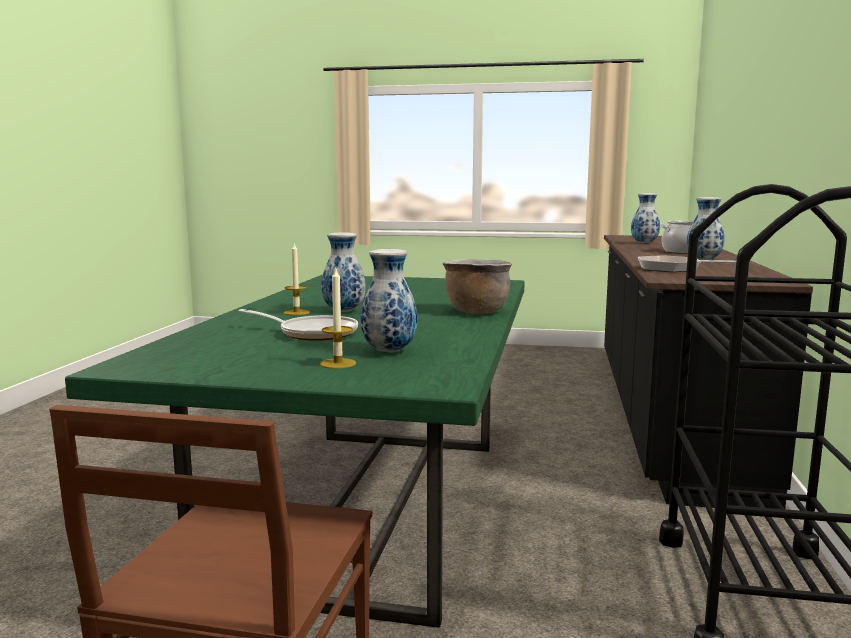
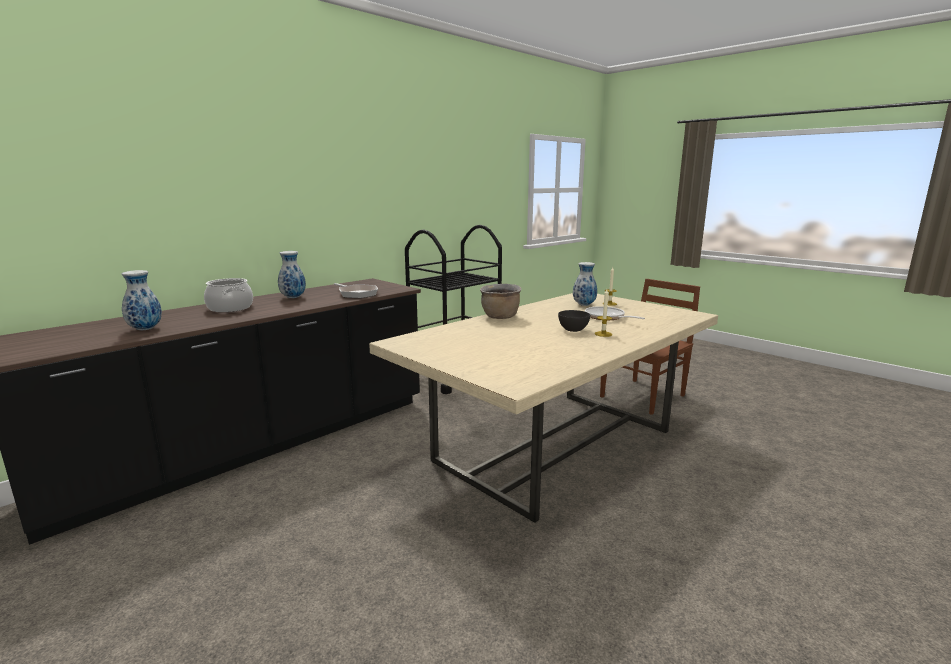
camera: 145 degrees left, 5 degrees up
(343, 311) = (573, 330): vase -> grey bowl
(371, 505) = (553, 446): green dining table -> beige dining table

